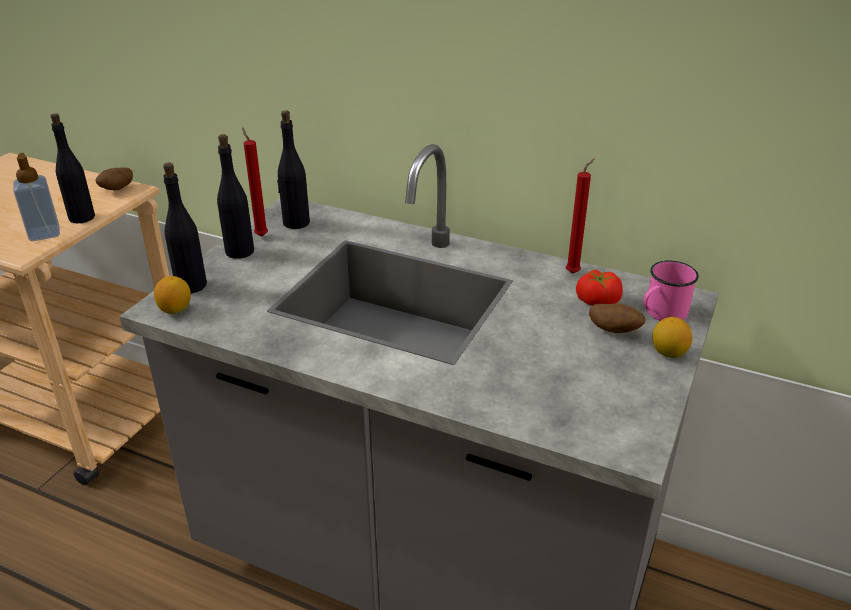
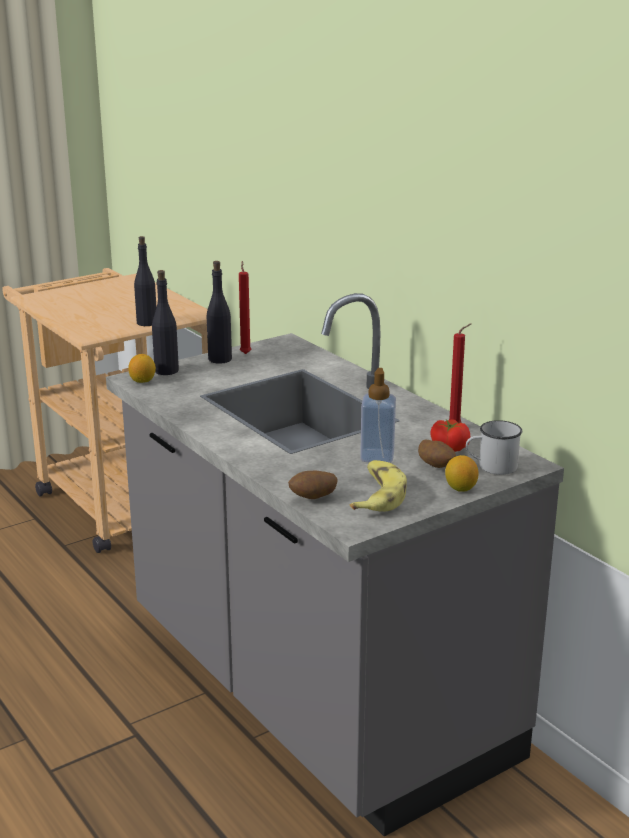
camera: 30 degrees right, 10 degrees down
(44, 233) = (114, 327): soap dispenser -> soap dispenser (377, 456)
(117, 189) = (188, 310): potato -> potato (313, 498)
(295, 223) = (279, 351): black bottle -> none
(605, 393) = (377, 495): none -> banana
(661, 313) = (491, 467): pink mug -> white mug

